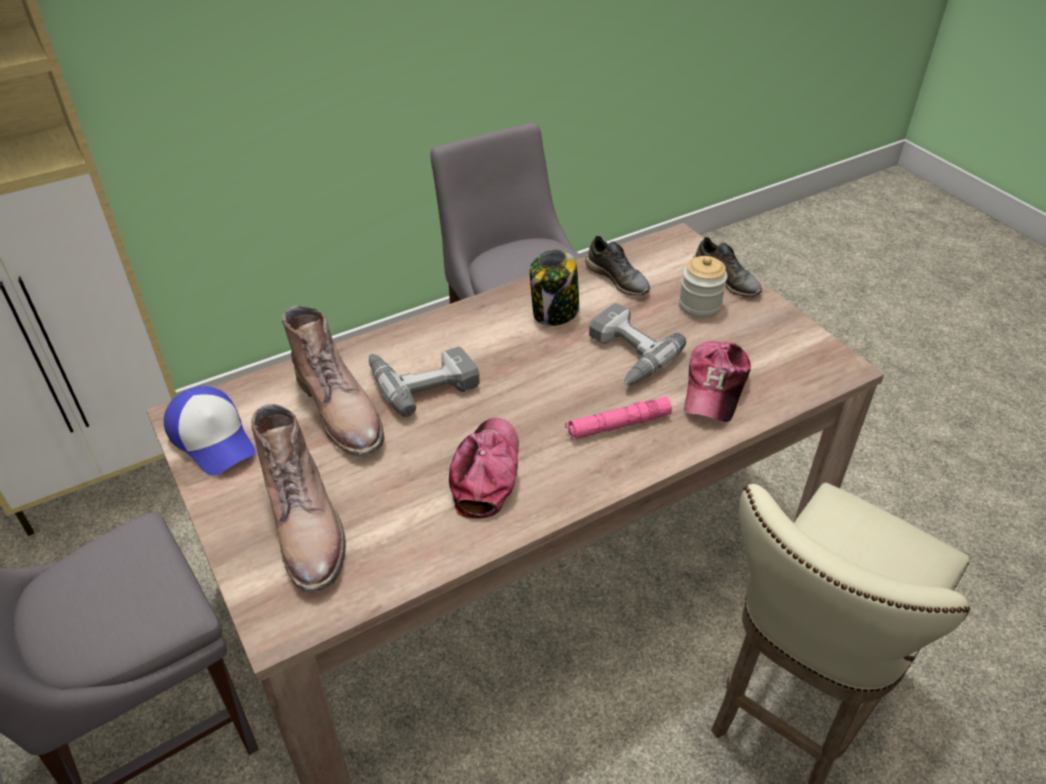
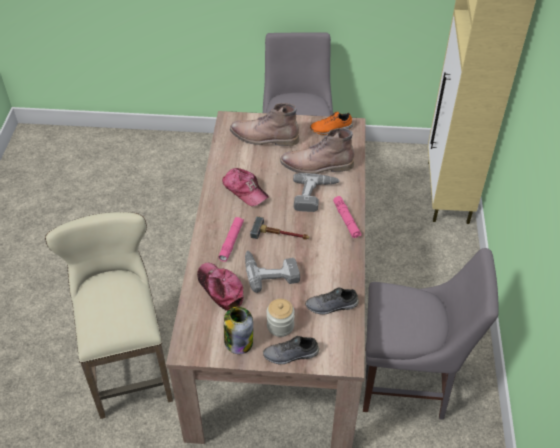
camera: 125 degrees right, 5 degrees up
(213, 439) = (331, 129): cap -> orange shoe
(448, 326) = (346, 220): none -> pink flashlight
(545, 378) = (281, 234): none -> hammer
(555, 312) = (324, 263): jar -> jar (238, 341)

